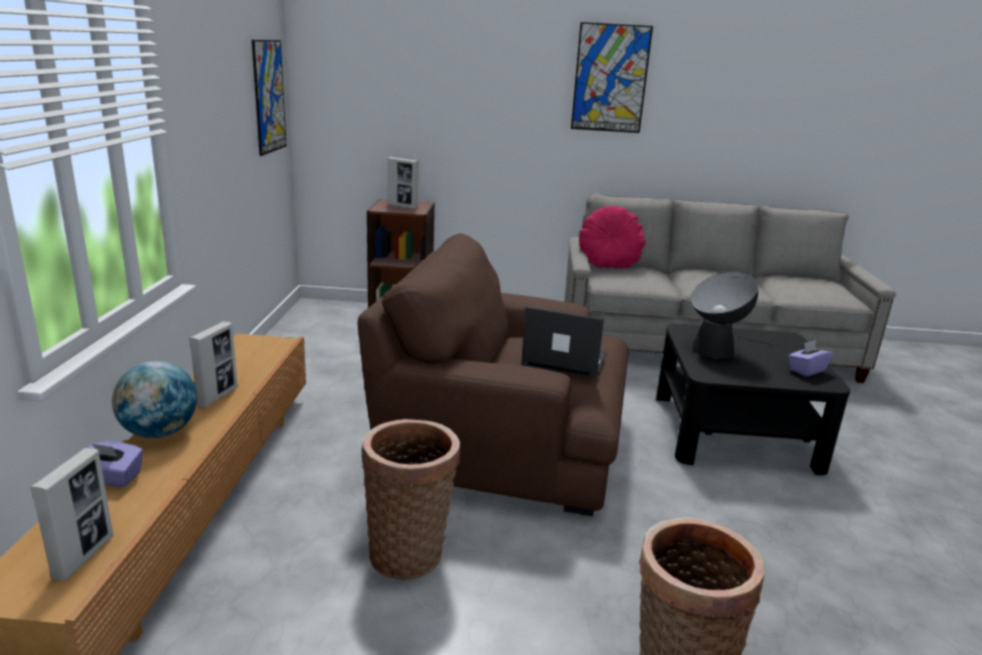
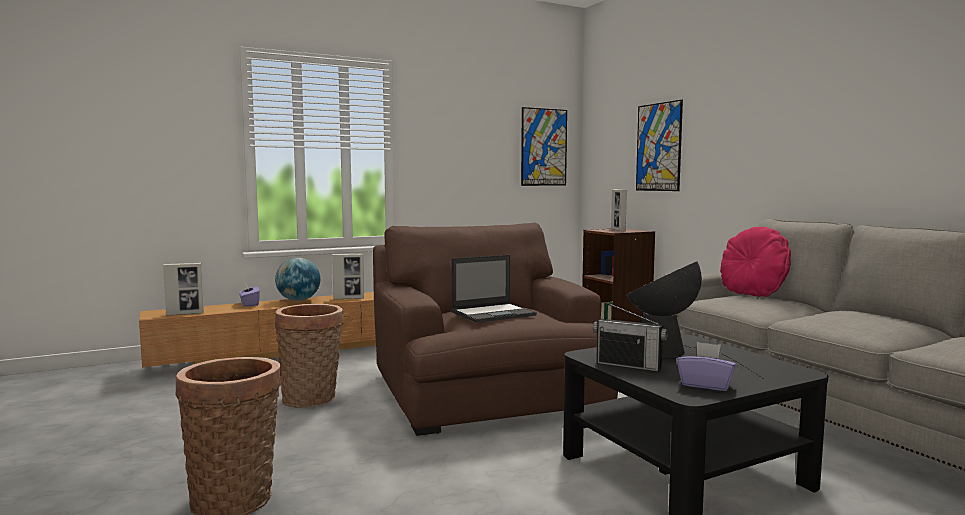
camera: 60 degrees right, 15 degrees down
(563, 360) = (494, 313): laptop -> laptop turned 75 degrees clockwise
(610, 78) = (799, 96): picture -> picture (658, 147)
(747, 373) = (629, 365): none -> radio

